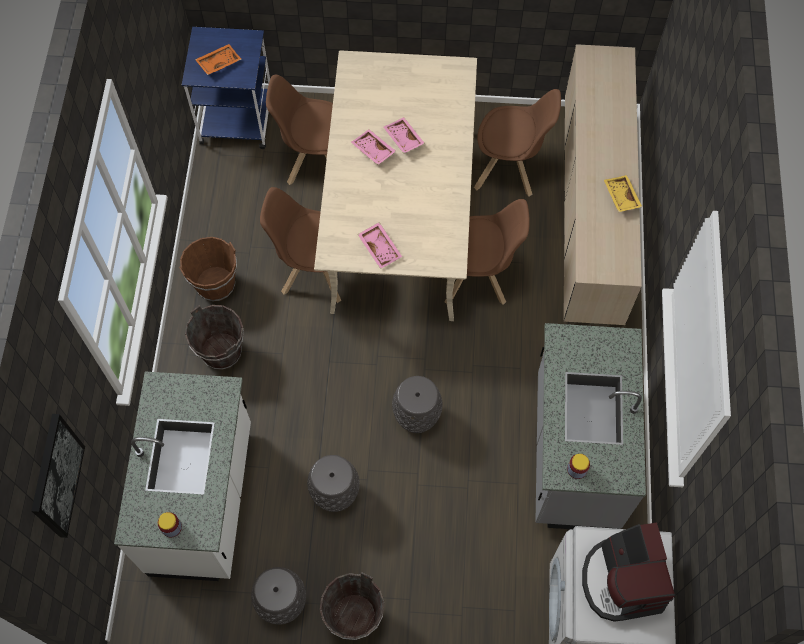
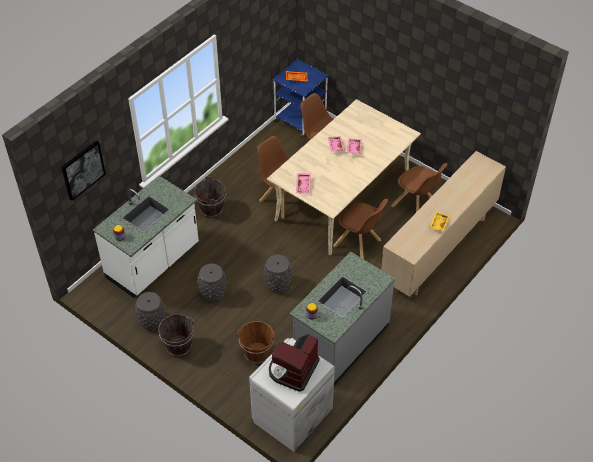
camera: 35 degrees right, 15 degrees down
(215, 284) = (232, 181): brown bucket -> brown bucket (257, 353)

